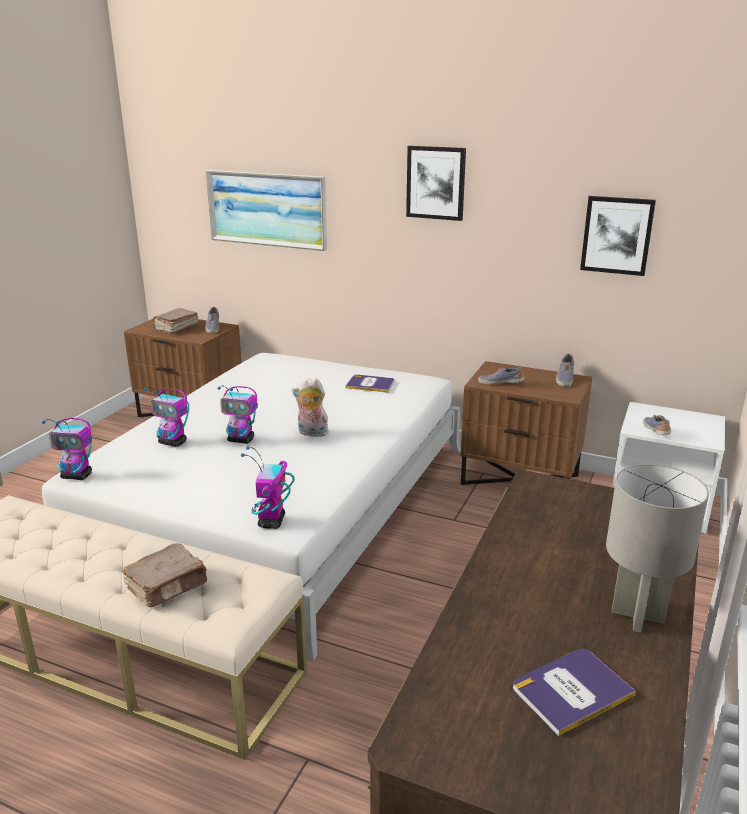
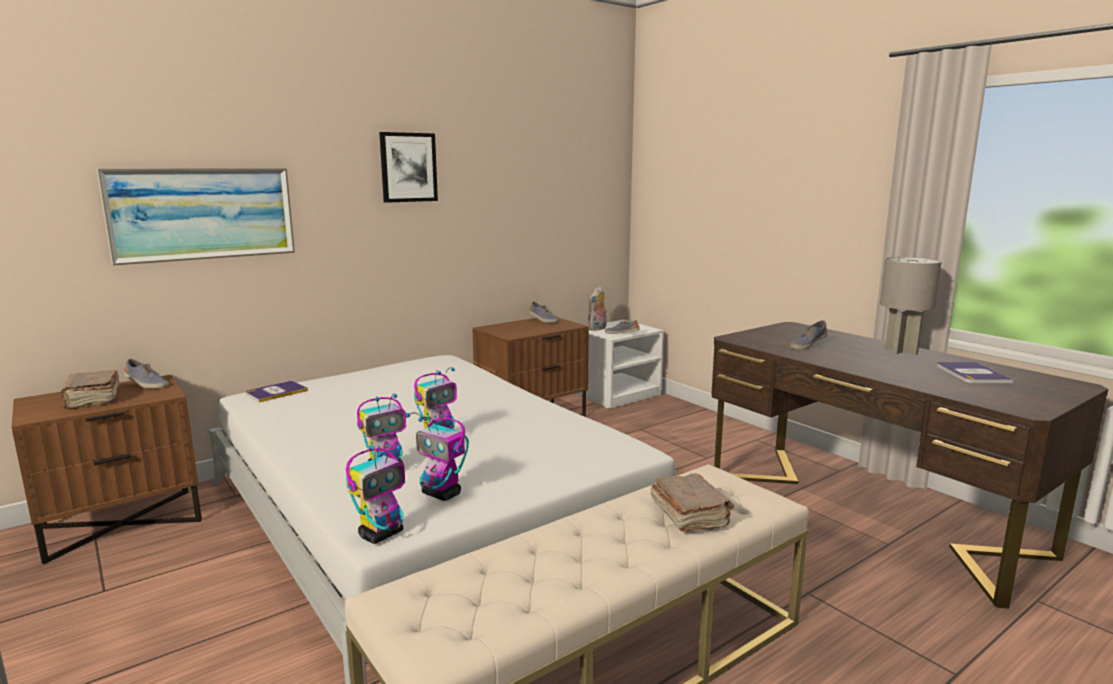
camera: 60 degrees left, 10 degrees down
(271, 522) = (618, 454): toy robot -> toy robot (442, 494)
(312, 433) = (469, 411): plush toy -> plush toy (597, 329)
(370, 384) = (415, 372): book -> book (276, 392)
(500, 383) = (522, 332): shoe -> shoe (807, 345)
(617, 235) = (549, 199): picture -> none

